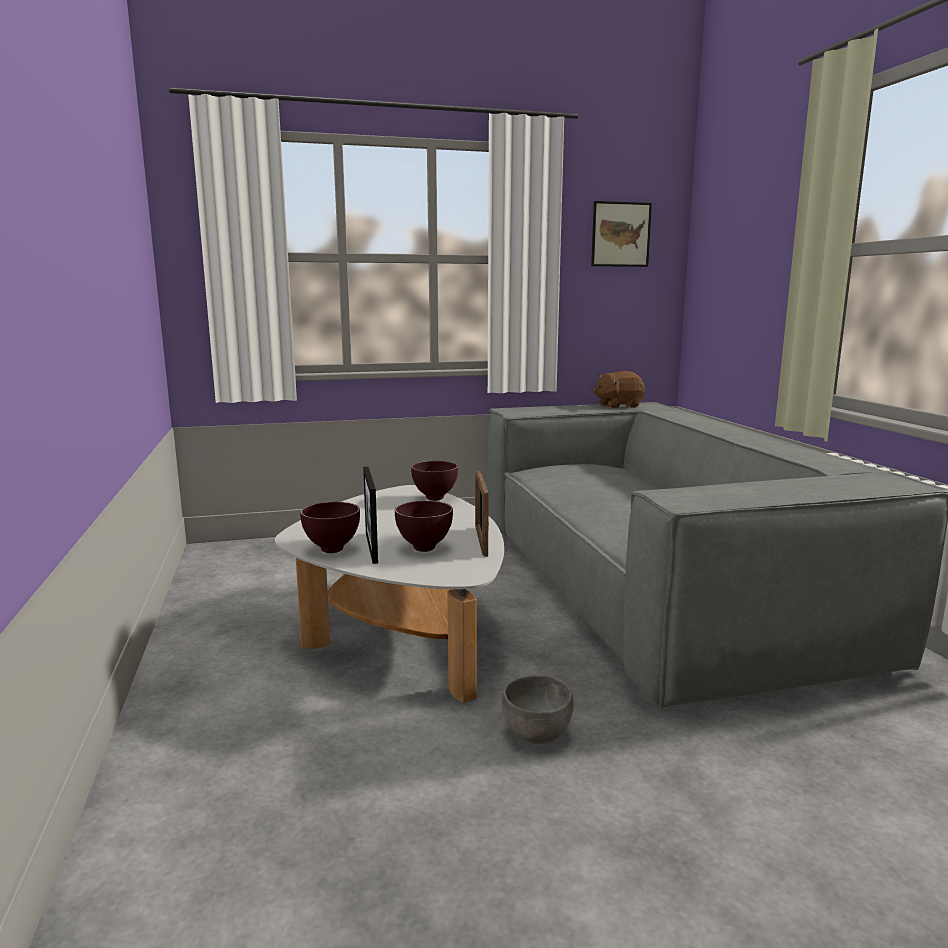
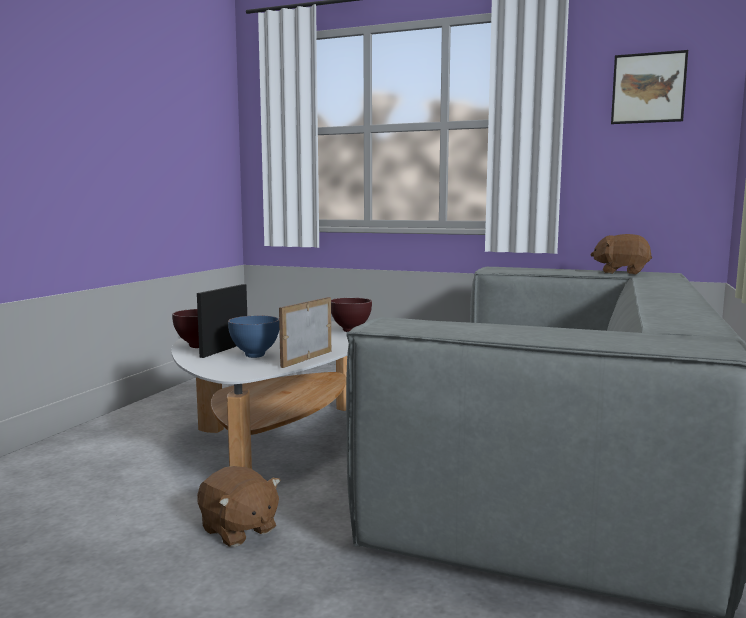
camera: 35 degrees right, 5 degrees down
(424, 549) = (254, 356): brown bowl -> blue bowl
(536, 734) = (238, 530): grey bowl -> brown plush toy

